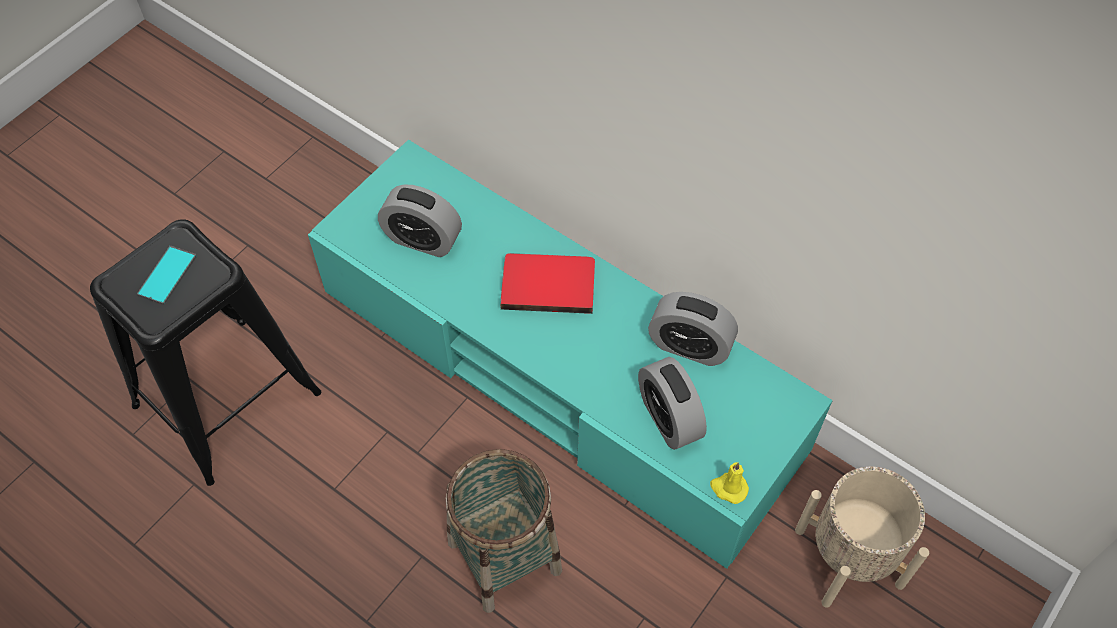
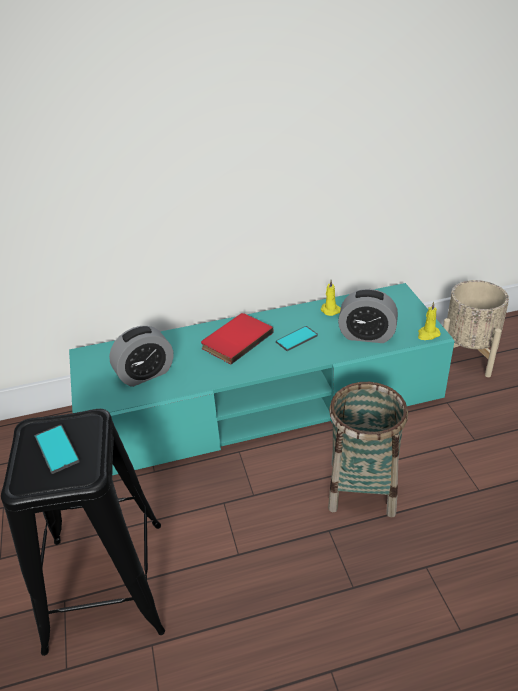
camera: 50 degrees left, 20 degrees down
(600, 345) = (296, 339): none -> phone
(689, 346) = (329, 310): alarm clock -> yellow candle

